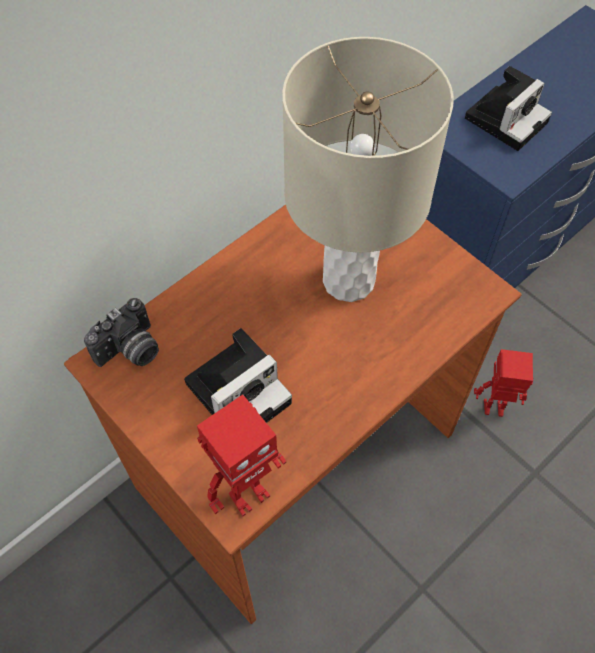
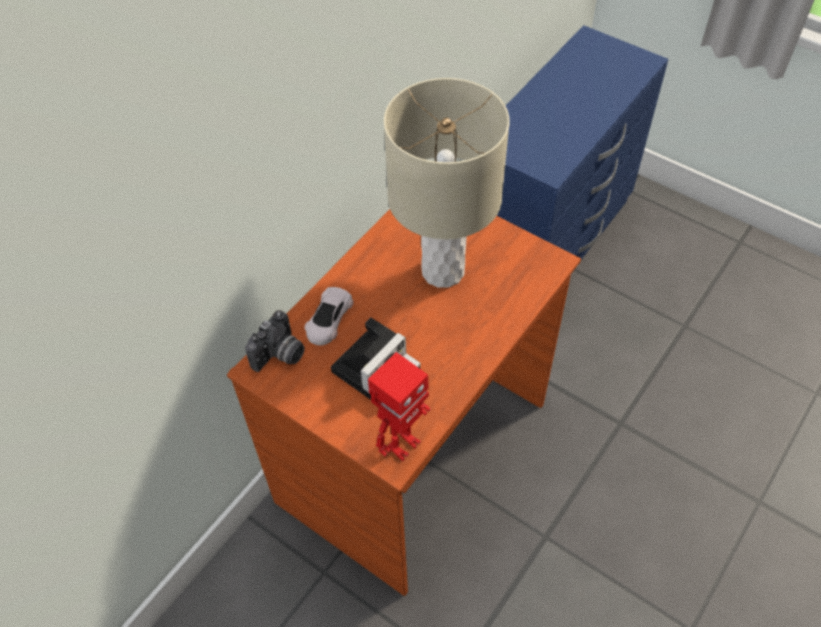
camera: 10 degrees left, 5 degrees down
(199, 316) = (329, 319): none -> white toy car
(493, 409) = (574, 377): toy robot -> none
(506, 118) = (539, 126): camera -> none

